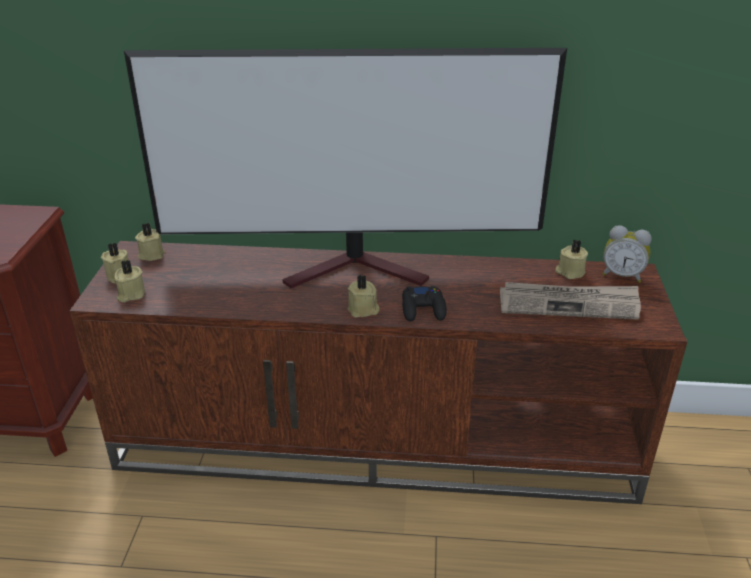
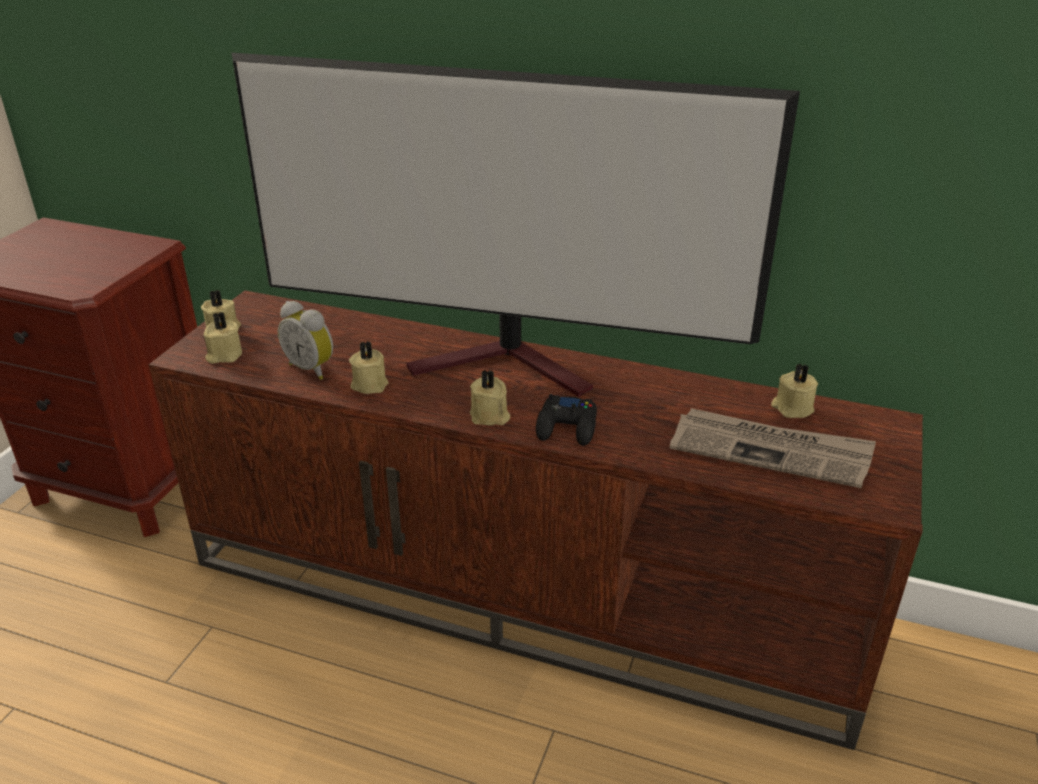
camera: 15 degrees right, 0 degrees up
(151, 254) = (270, 311): beige candle -> beige candle (369, 384)
(622, 275) = (866, 423): alarm clock -> alarm clock (312, 368)

